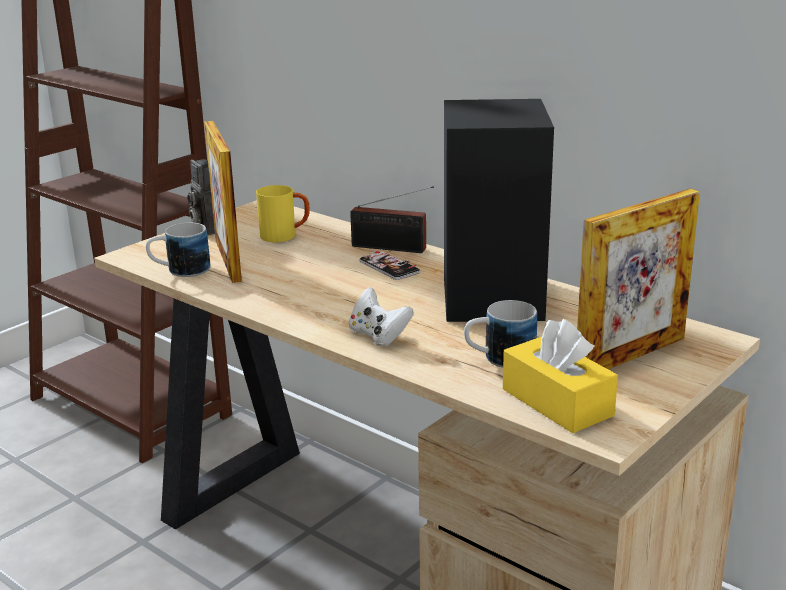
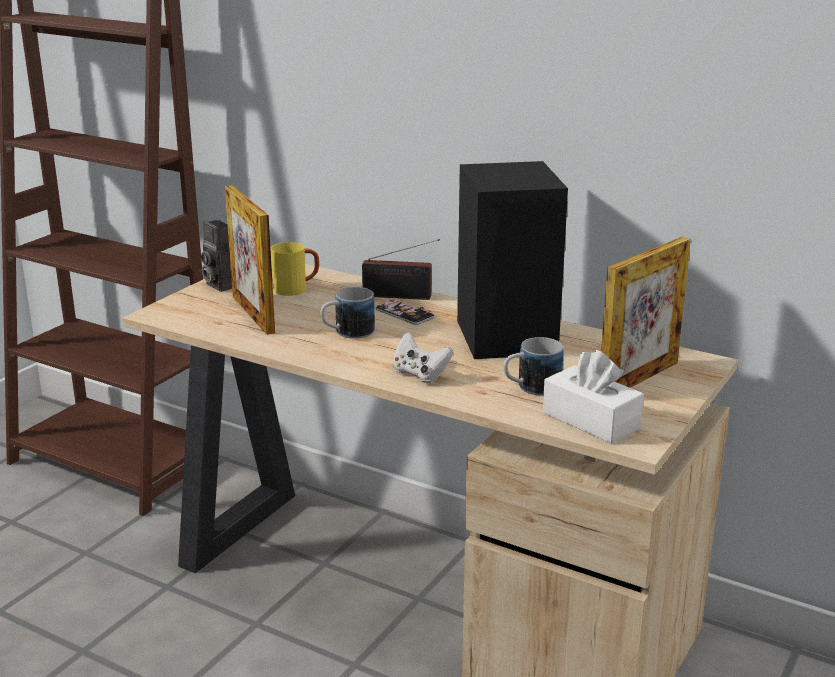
camera: 10 degrees left, 0 degrees up
(180, 271) = (212, 326): mug -> mug (347, 333)
(557, 402) = (591, 420): yellow tissue box -> white tissue box

